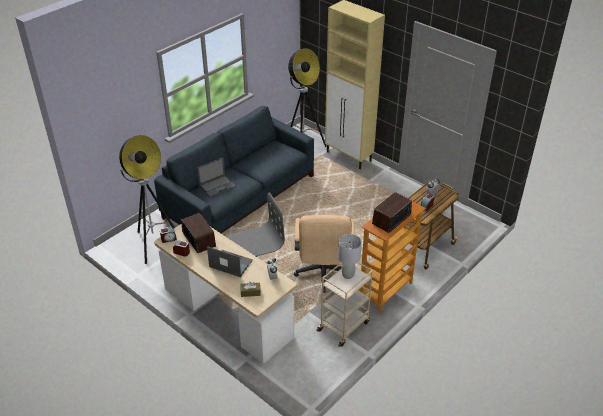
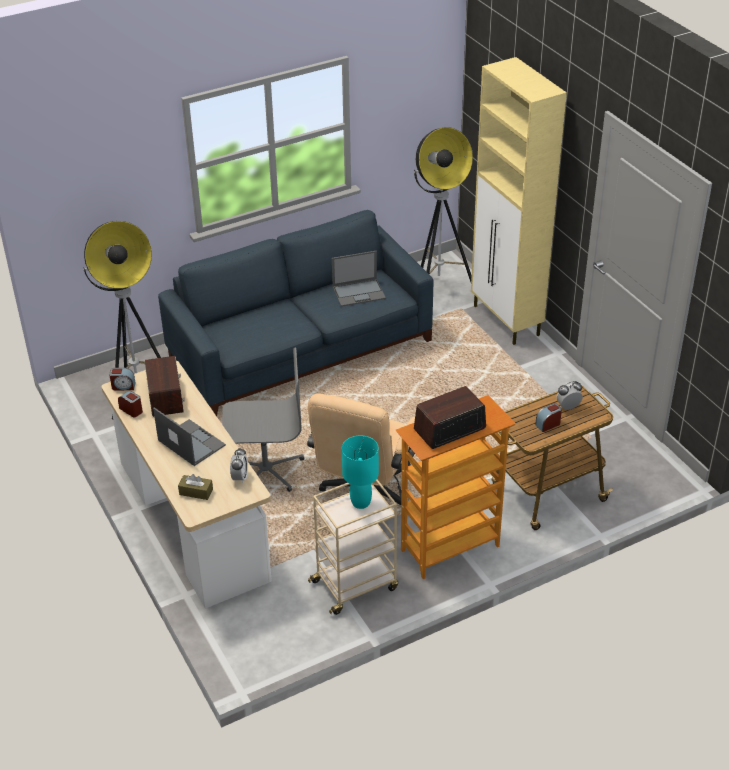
camera: 20 degrees right, 0 degrees up
(217, 185) = (251, 323): laptop -> laptop (359, 292)
(348, 275) = (361, 502): grey table lamp -> turquoise table lamp

